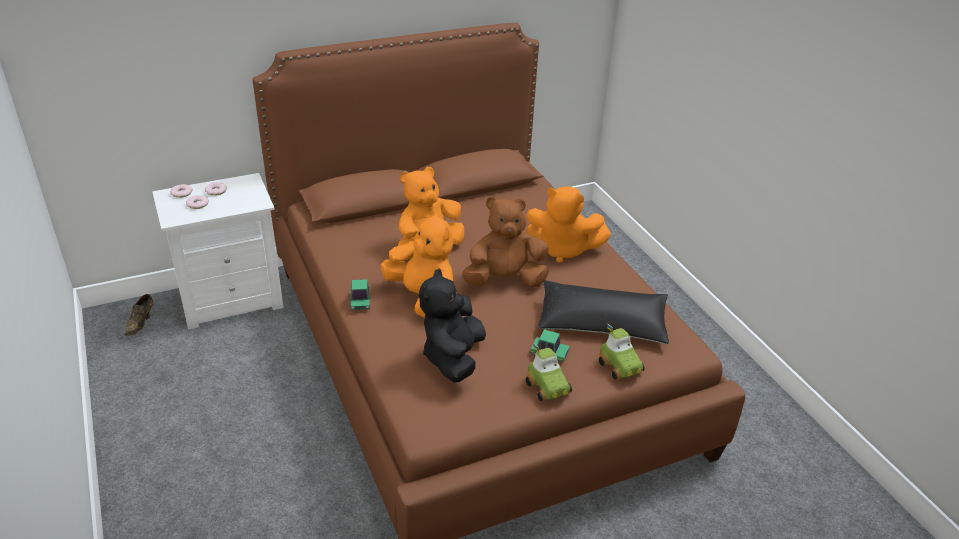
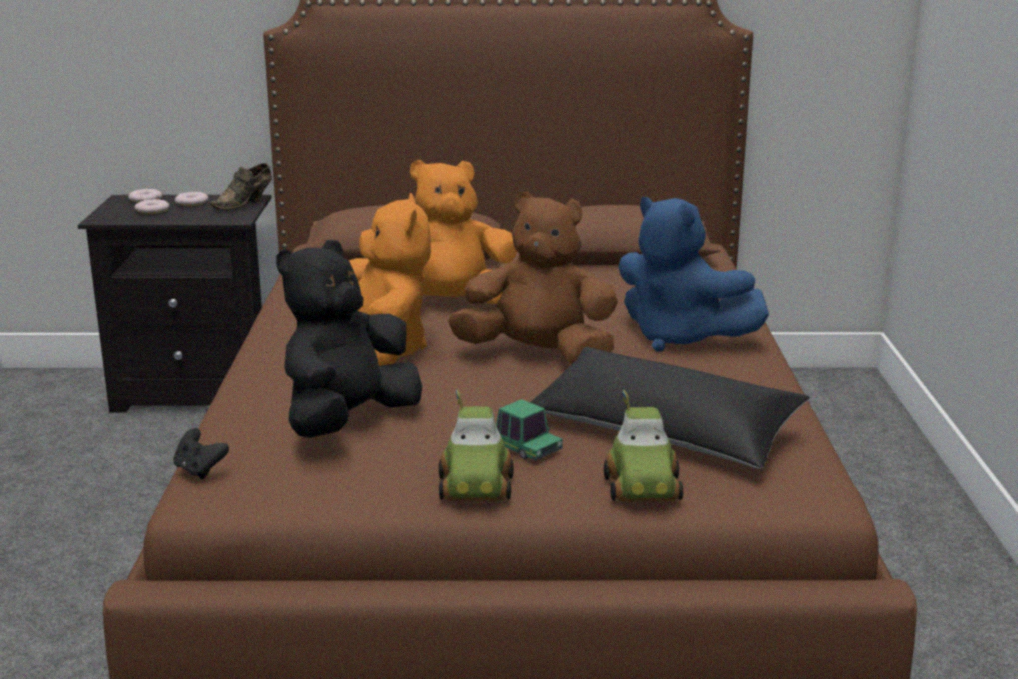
camera: 25 degrees right, 15 degrees down
(141, 322) = (58, 394): brown shoe -> brown shoe (245, 204)
(231, 299) = (197, 391): white nightstand -> black nightstand
(360, 301) = (278, 342): toy car -> none
(407, 413) = (199, 470): none -> black game controller
(562, 249) = (680, 338): orange plush toy -> blue plush toy

